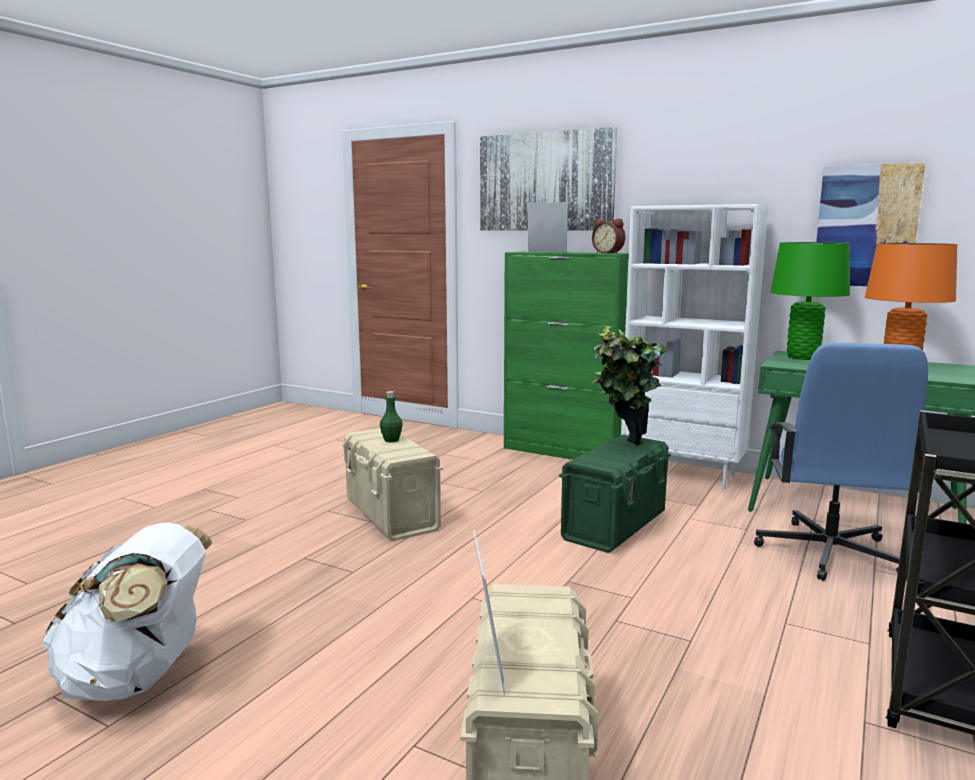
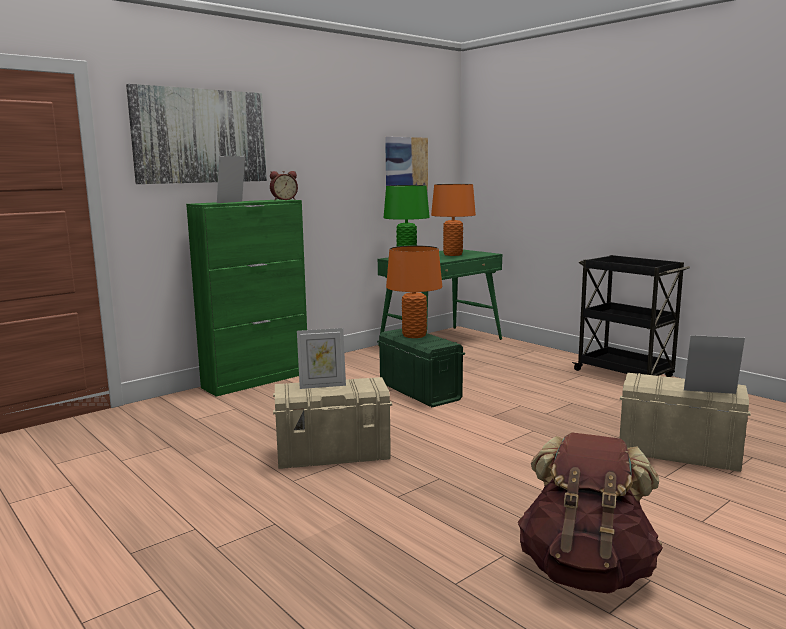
camera: 70 degrees left, 0 degrees up
(139, 678) = (586, 570): white backpack -> brown backpack
(391, 440) = (322, 385): green bottle -> picture frame
(624, 448) = (414, 335): potted plant -> orange table lamp
(683, 474) = (349, 360): white bookcase -> none
(828, 553) = (490, 359): blue office chair -> none

